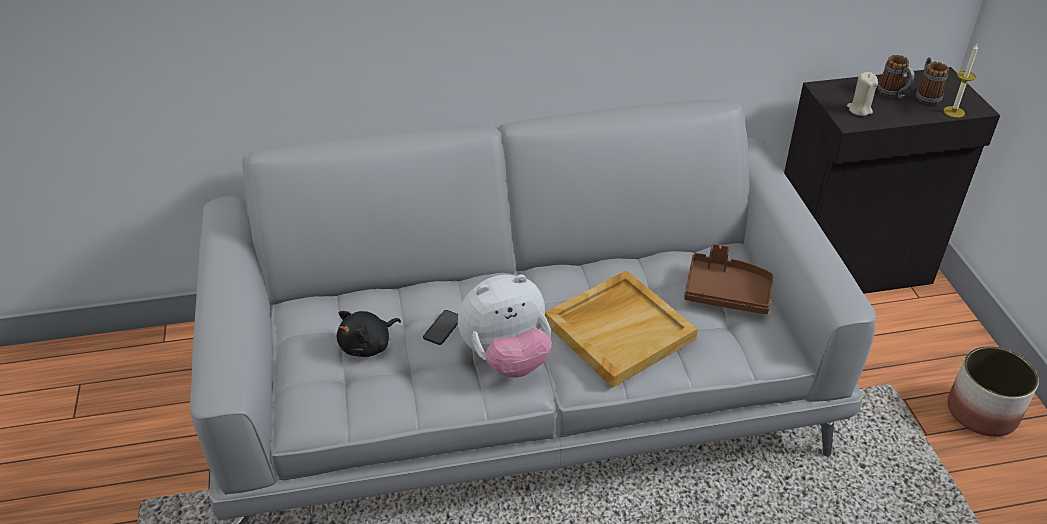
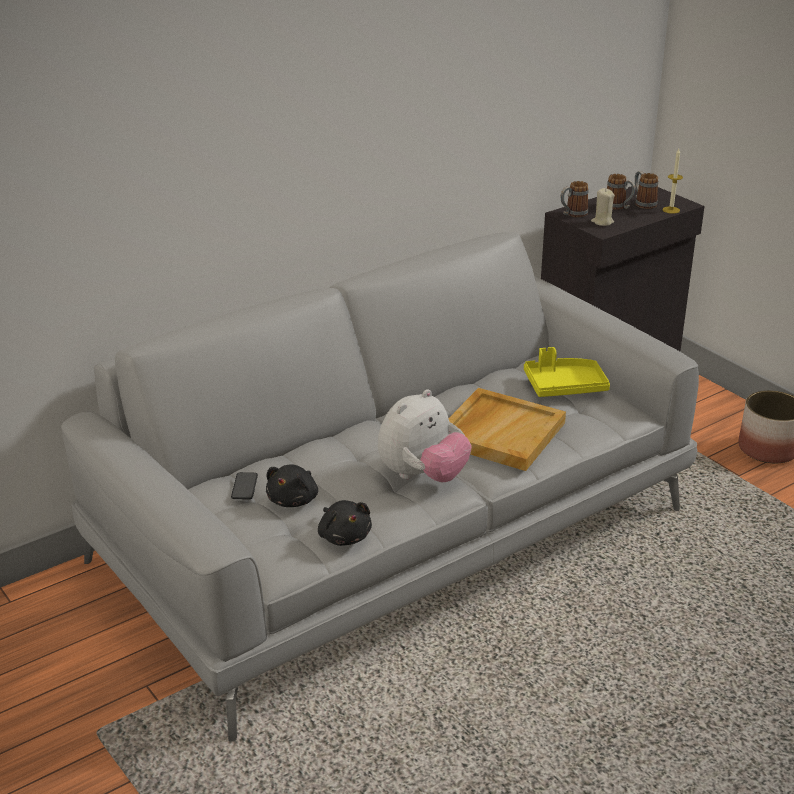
camera: 25 degrees left, 10 degrees down
(384, 405) = (344, 536): none -> black plush toy
(443, 328) = (350, 470): phone -> phone (244, 487)
(726, 292) = (564, 386): brown tray -> yellow tray
(832, 92) = (572, 214): none -> mug

